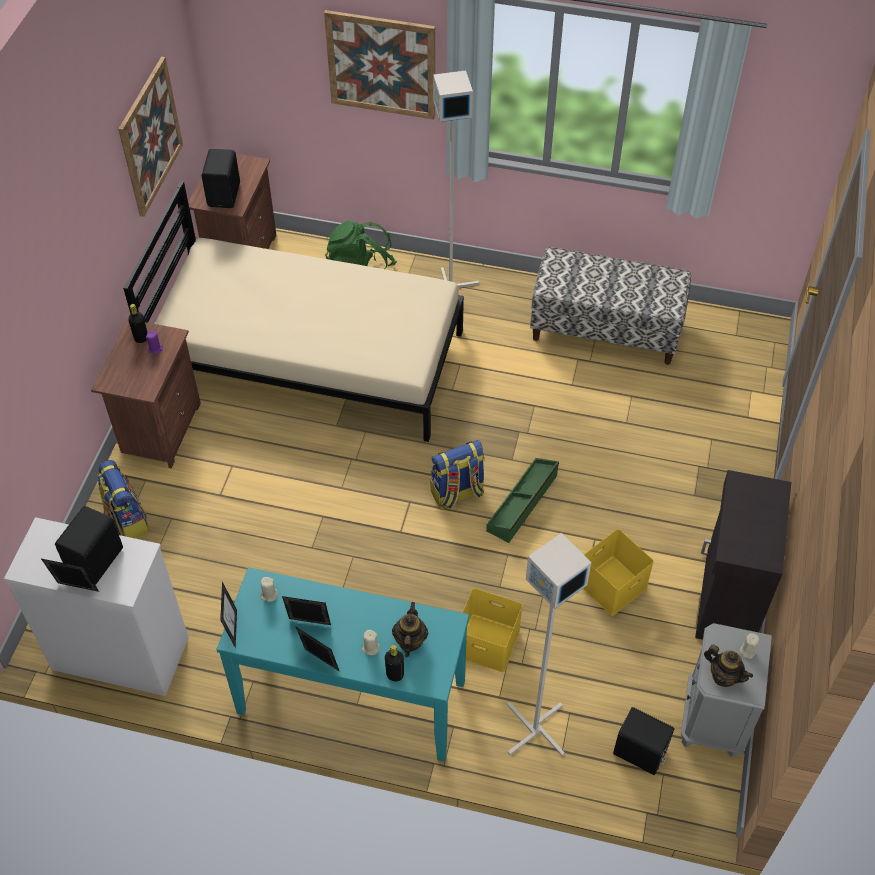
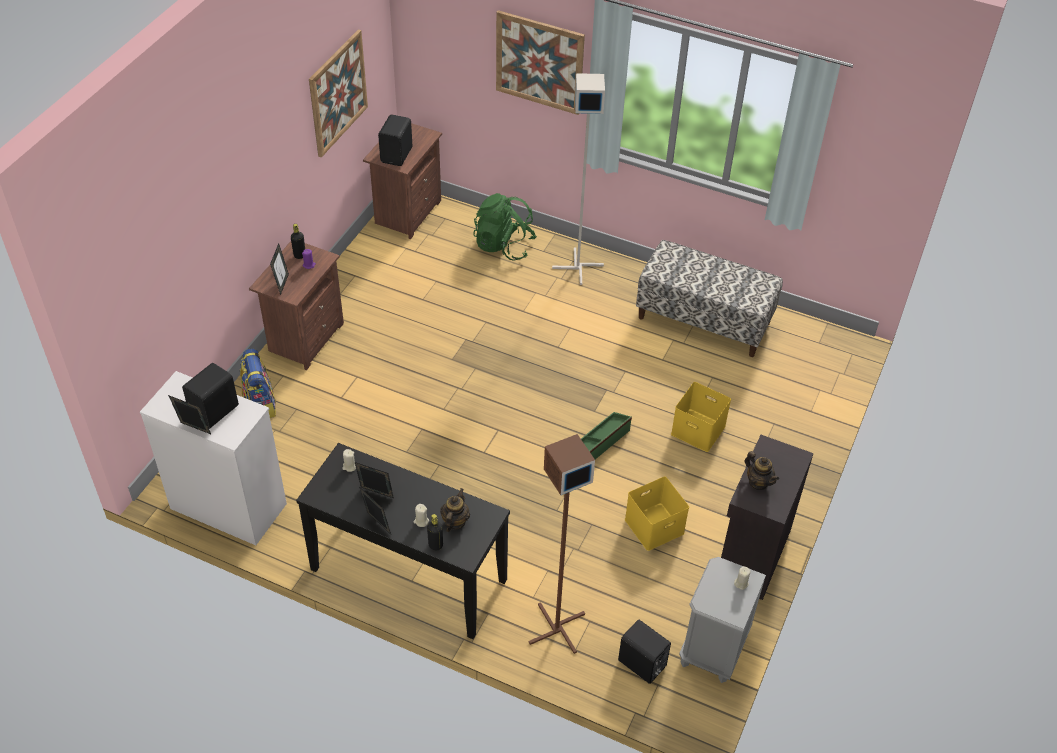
camera: 10 degrees right, 5 degrees down
(232, 629) = (313, 487): picture frame -> picture frame (282, 284)
(309, 358) = (443, 302): beige bed -> none
(351, 698) = (408, 575): turquoise console table -> black console table
(457, 494) = (540, 430): backpack -> none
(489, 642) = (536, 552): yellow storage box -> yellow storage box (699, 430)
(534, 728) = (556, 628): grey floor lamp -> brown floor lamp
(724, 676) = (715, 599): teapot -> teapot (758, 482)

